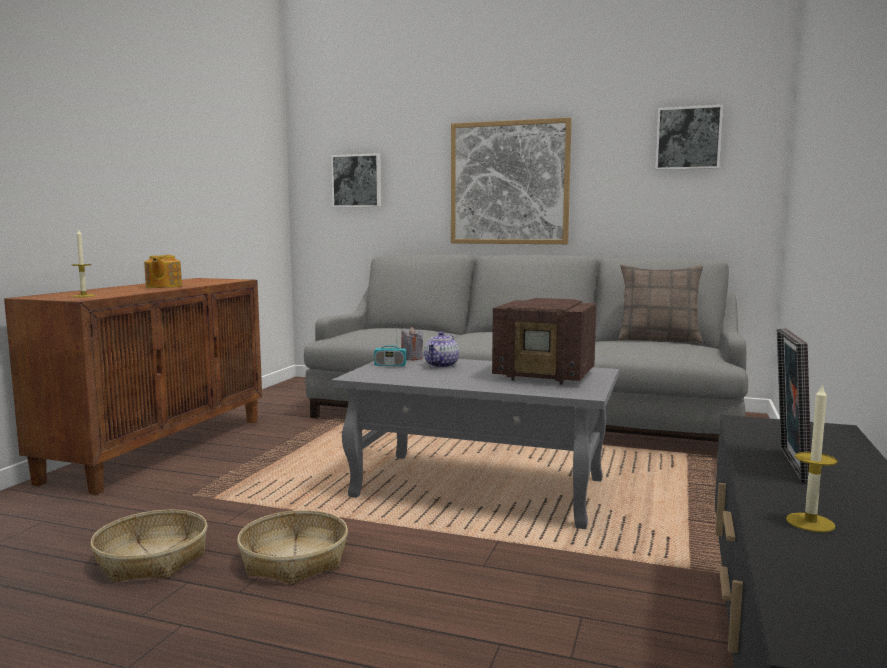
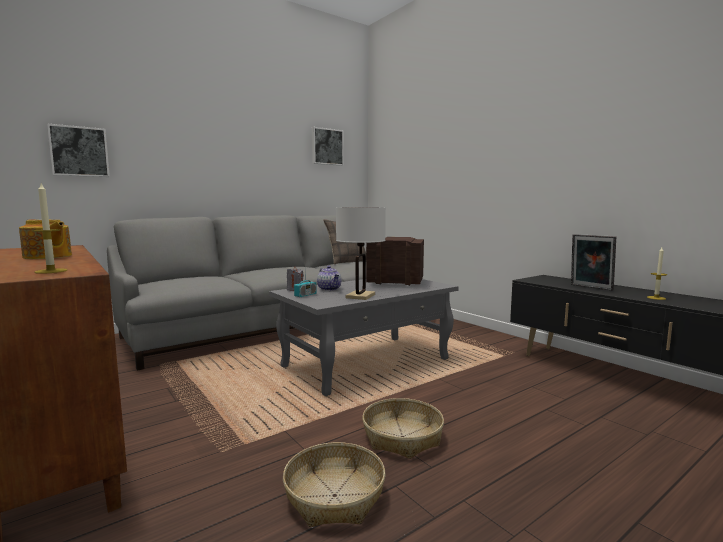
camera: 55 degrees left, 0 degrees up
(426, 379) = (360, 296): none -> white table lamp
(509, 183) = (224, 164): picture -> none
(546, 376) = (394, 282): radio -> radio turned 135 degrees counterclockwise

